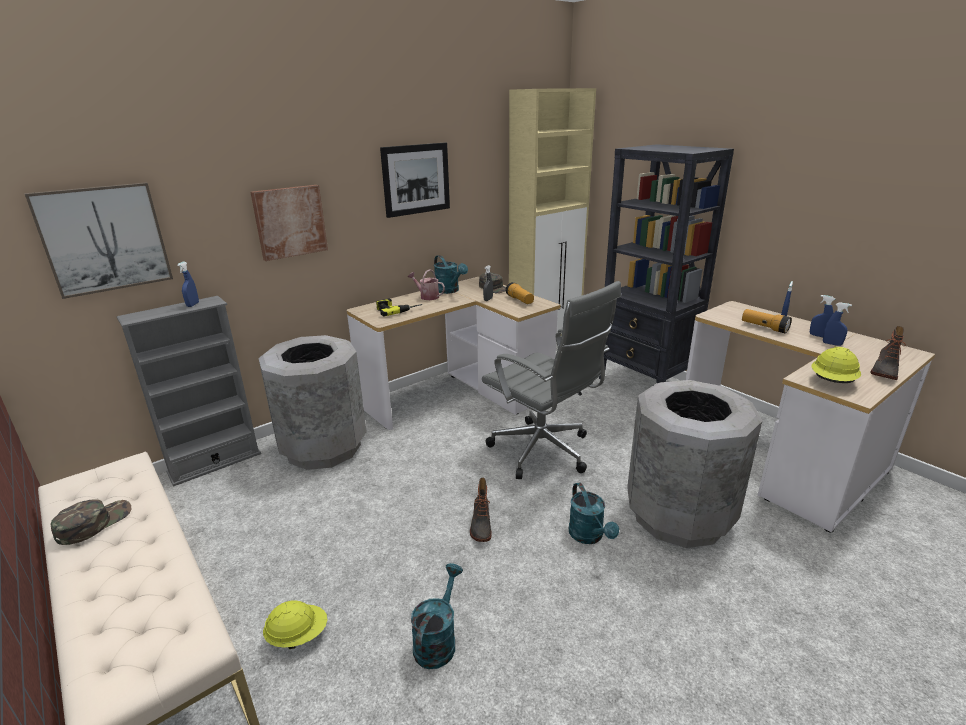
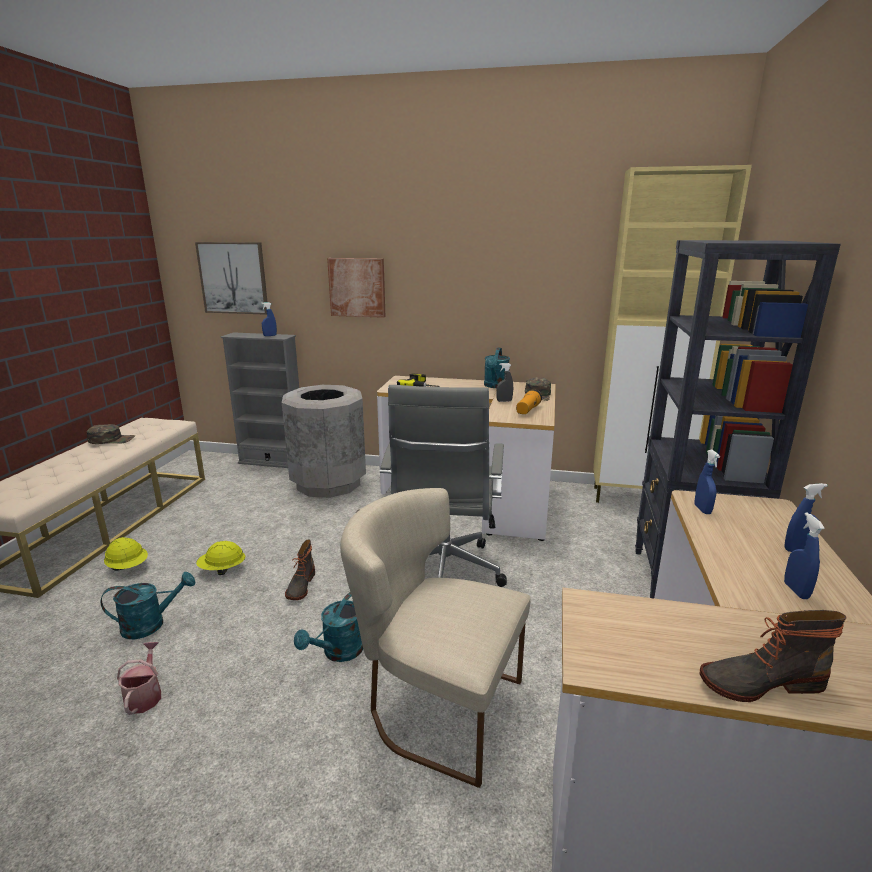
camera: 50 degrees right, 5 degrees down
(416, 179) = (487, 265): picture -> none
(427, 296) = (467, 384): watering can -> watering can (145, 695)
(480, 525) = (300, 586): boot -> boot turned 45 degrees counterclockwise
(678, 515) = (435, 705): grey trash can -> beige chair
(764, 327) = (732, 541): flashlight -> none
(832, 344) = (784, 609): blue spray bottle -> blue spray bottle (702, 510)
(832, 382) = (615, 631): yellow hard hat -> yellow hard hat (222, 570)

